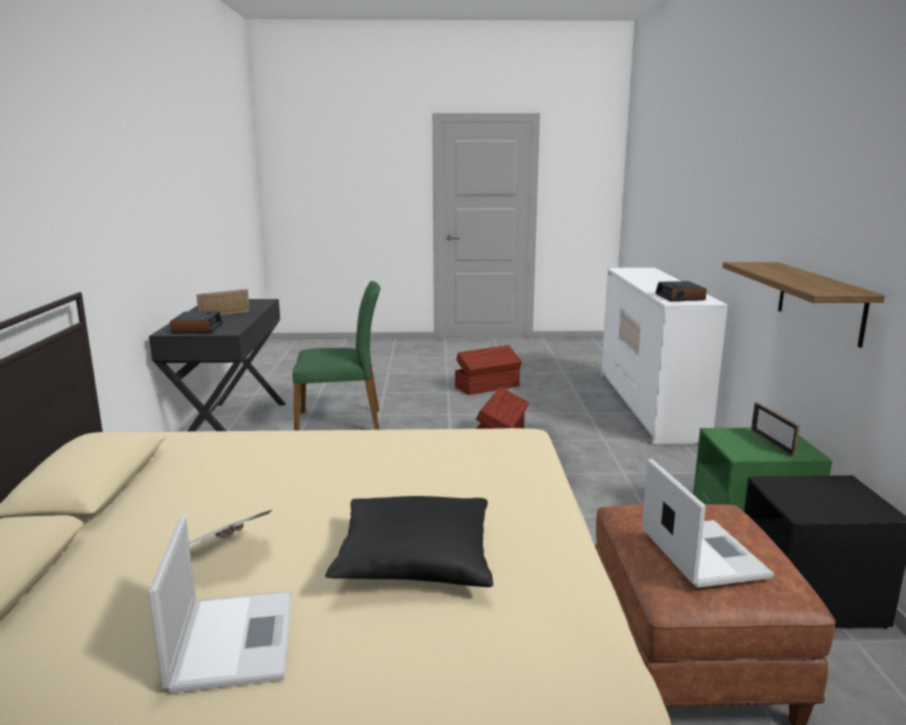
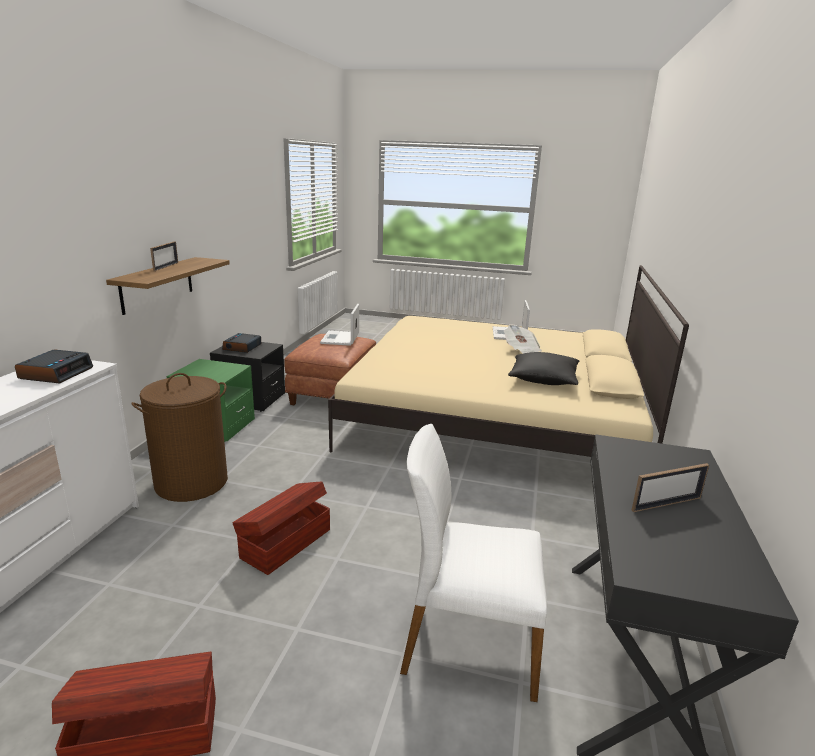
camera: 165 degrees left, 5 degrees up
(197, 328) = (664, 458): alarm clock -> alarm clock (242, 347)
(340, 422) = (468, 641): green chair -> white chair
(415, 561) = (450, 340): black pillow -> black pillow (543, 379)
(646, 466) = (191, 482): none -> brown laundry basket
(772, 443) = (205, 369): picture frame -> picture frame (166, 266)

